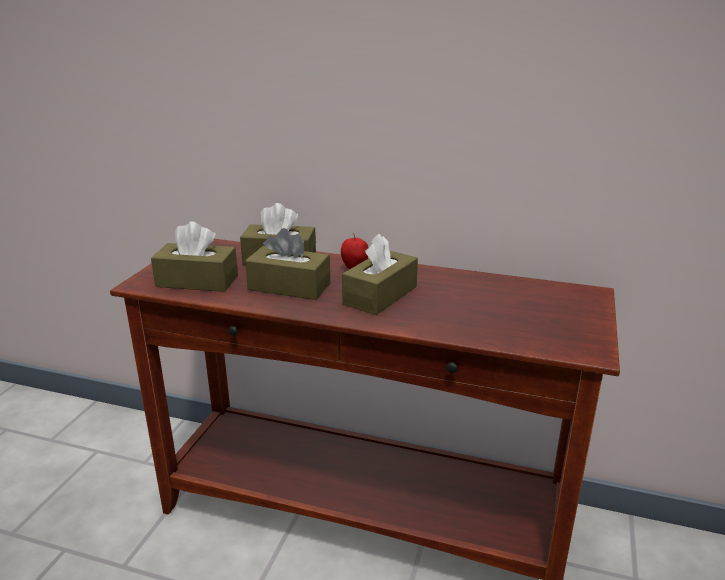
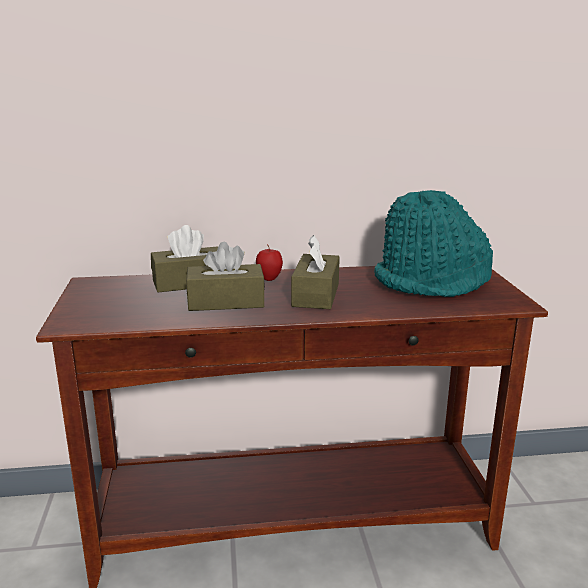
camera: 25 degrees left, 5 degrees down
(197, 281) = (127, 312): brown tissue box -> none
(520, 304) = (432, 282): none -> turquoise hat

